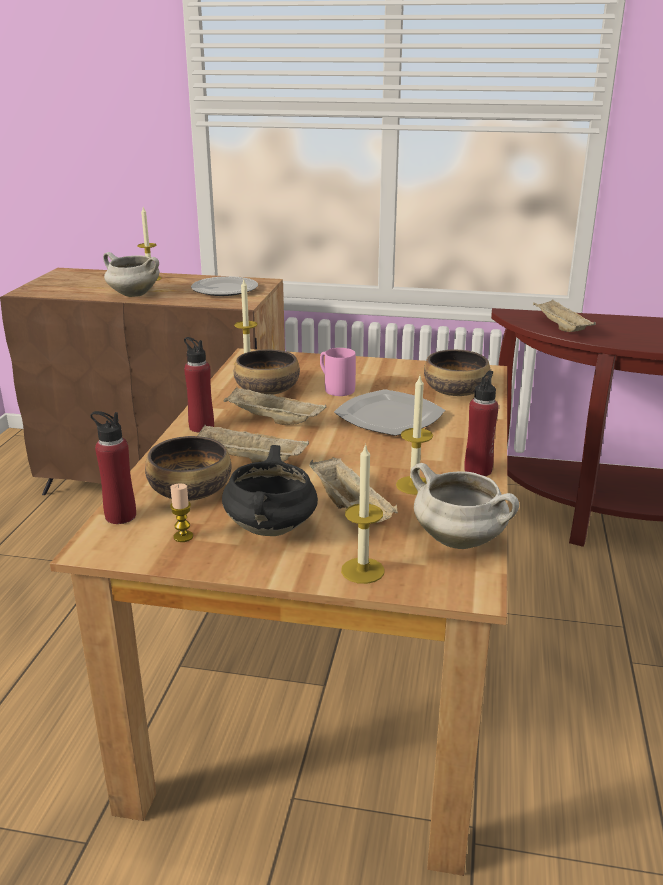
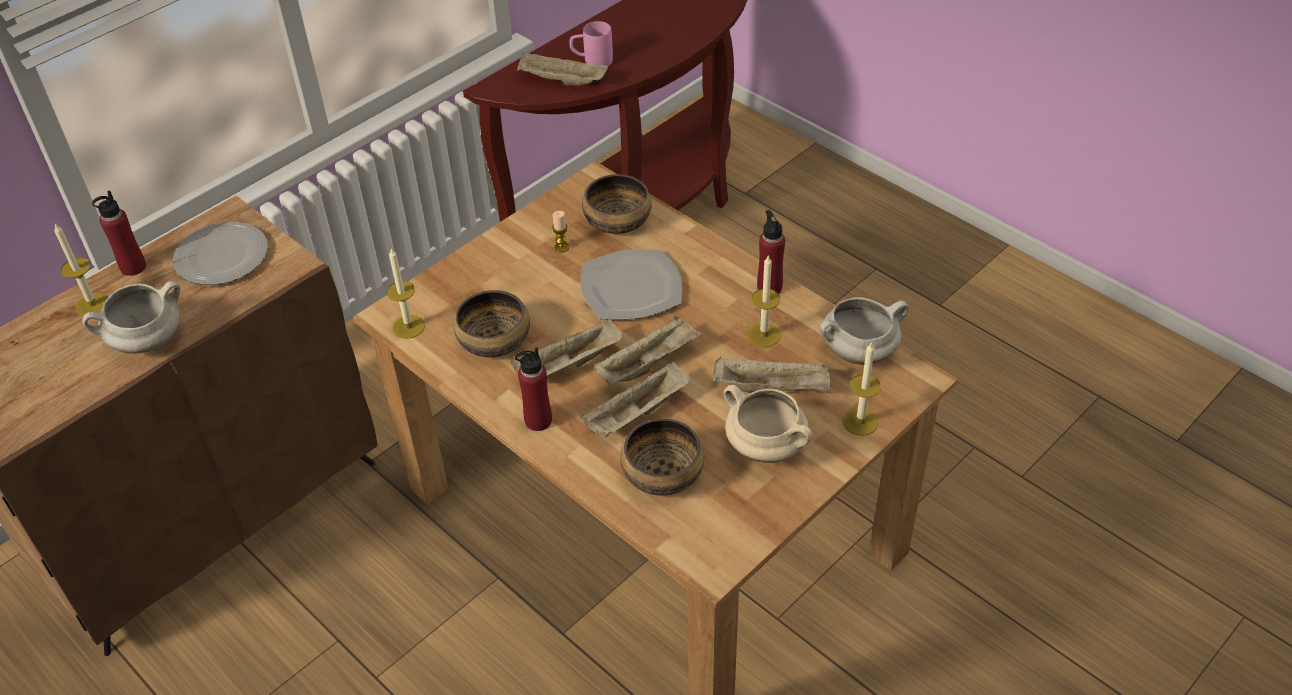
camera: 55 degrees left, 20 degrees up
(120, 516) = (672, 534): red bottle -> red bottle (133, 267)
(183, 537) = (738, 505): candle -> candle (561, 247)
(272, 529) = (767, 447): black cooking pot -> beige cooking pot
(313, 447) = (648, 363): none -> beige tray
(335, 388) = (536, 293): pink mug -> pink mug (592, 61)

